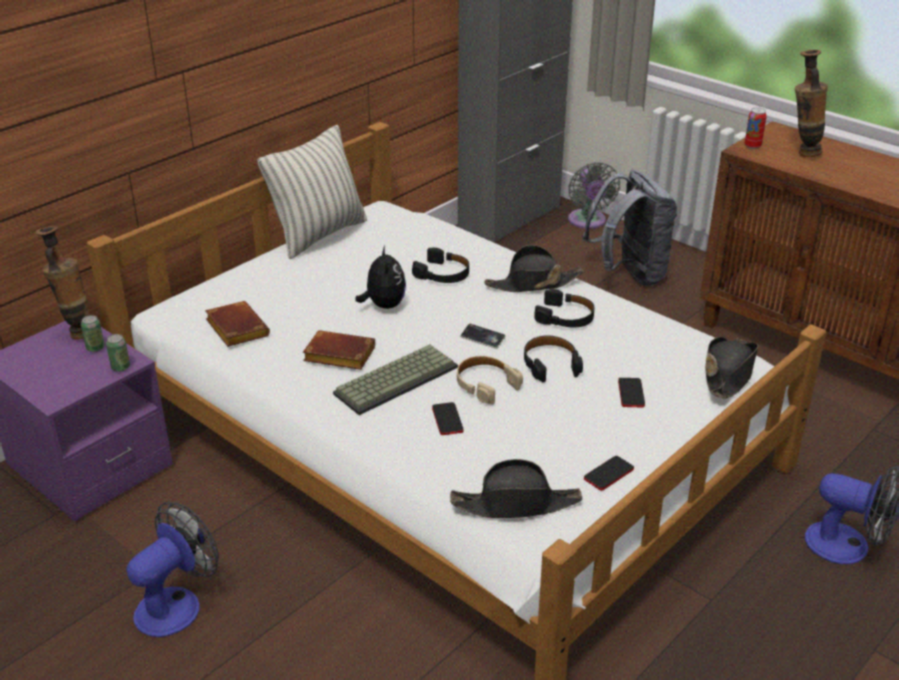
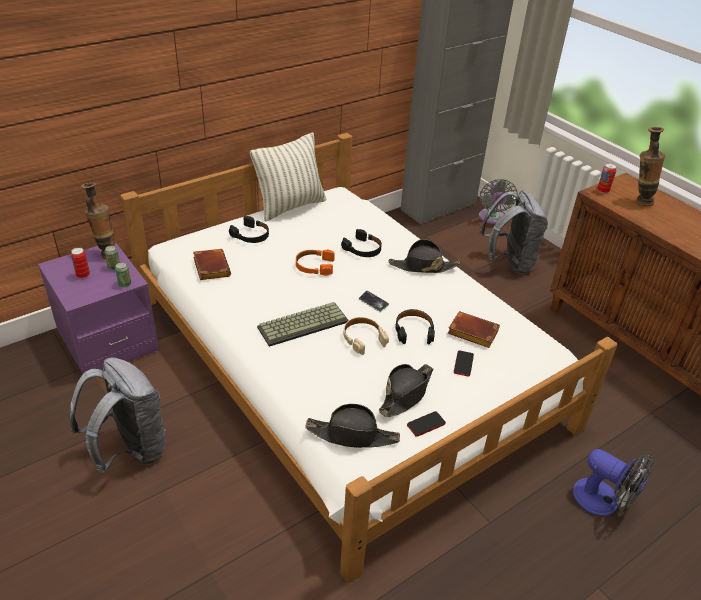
camera: 10 degrees right, 5 degrees up
(53, 365) = (83, 275): none -> can
(176, 604) = (130, 450): fan -> grey backpack
(337, 356) = (270, 299): brown book -> brown book (471, 333)
(383, 305) = (314, 266): plush toy -> orange headphones
(447, 419) = (327, 361): phone -> none
(565, 317) = (437, 296): black headphones -> black headphones (251, 235)
(728, 374) = (539, 361): black hat -> black hat (406, 394)

